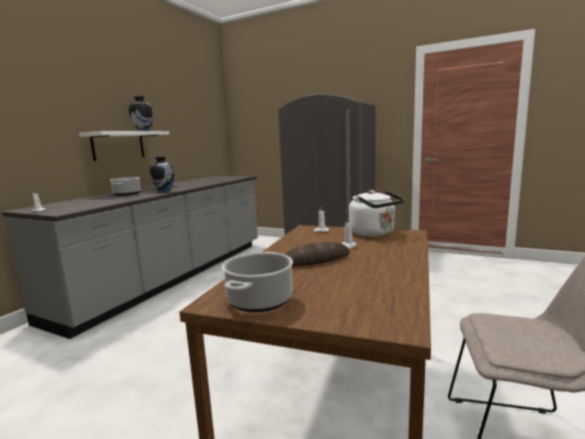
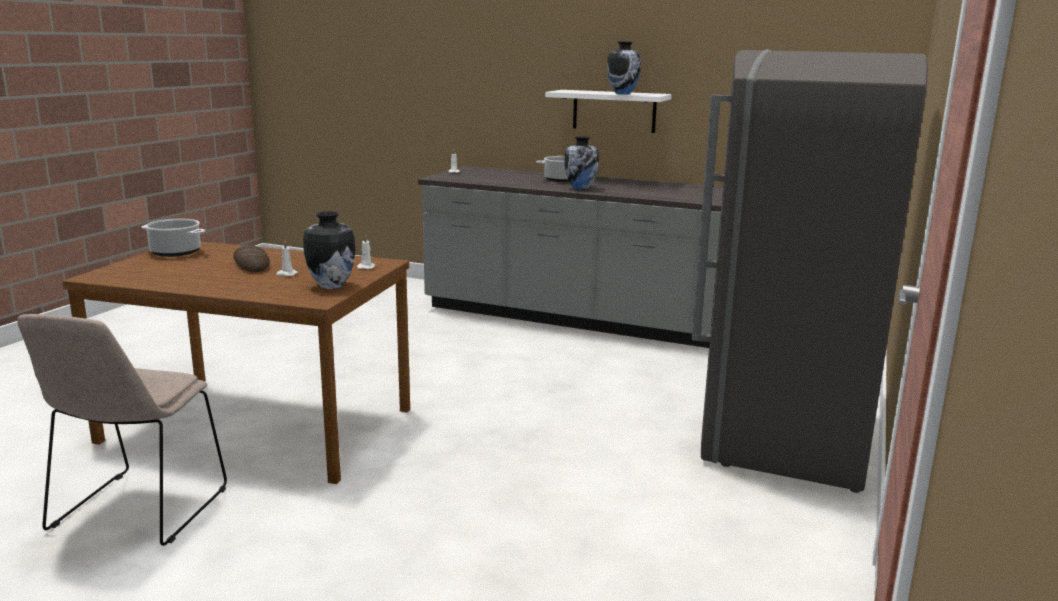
camera: 85 degrees right, 5 degrees up
(374, 233) = (330, 286): white kettle -> vase

